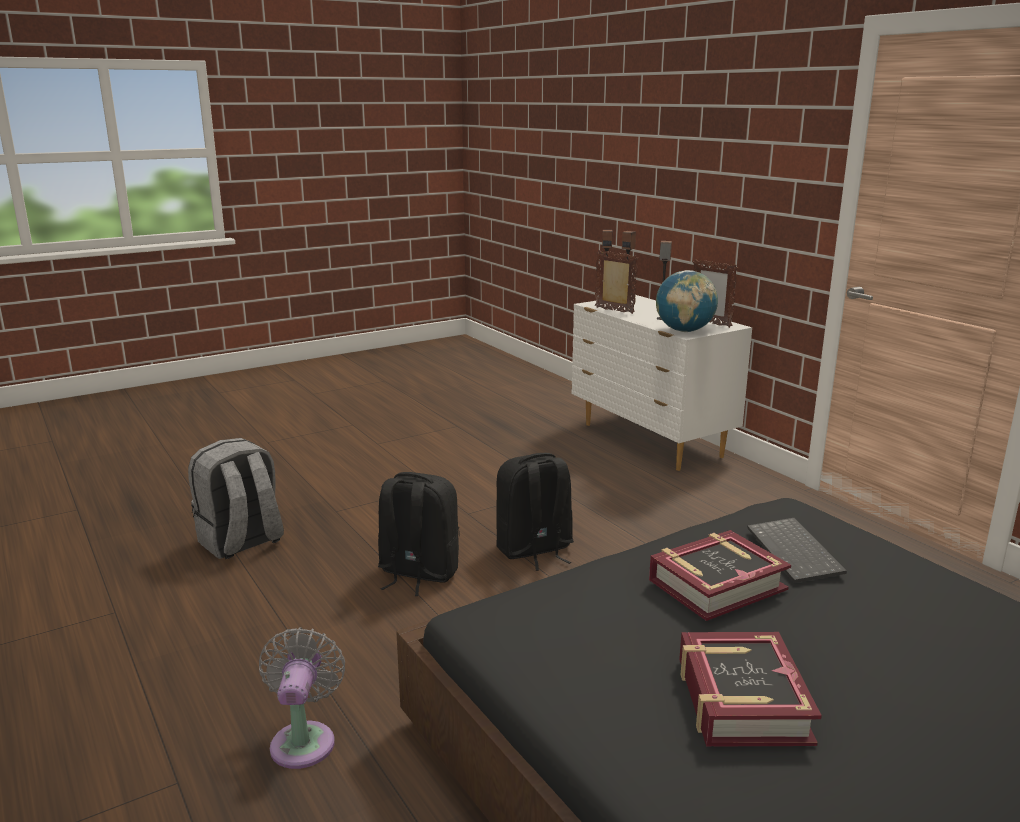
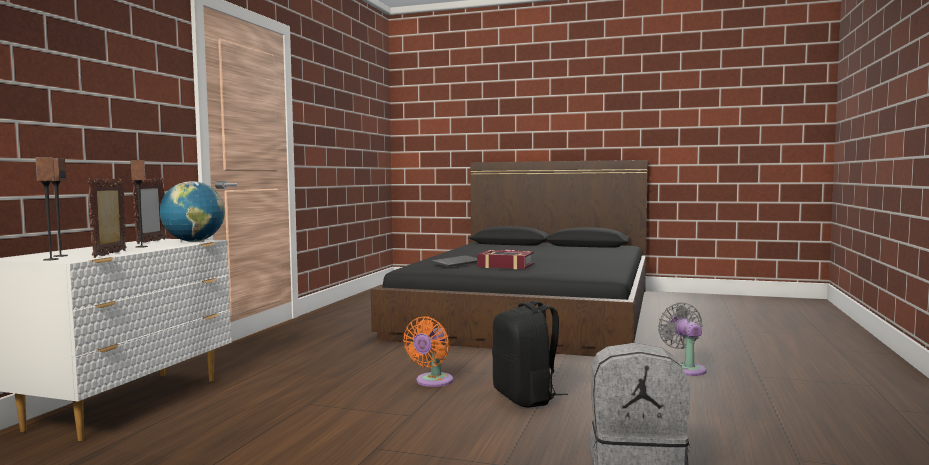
camera: 130 degrees left, 15 degrees down
(304, 740) = (685, 368): grey fan -> grey fan turned 120 degrees clockwise
(534, 550) = (432, 382): black backpack -> orange fan
(741, 700) = (564, 260): book -> none

